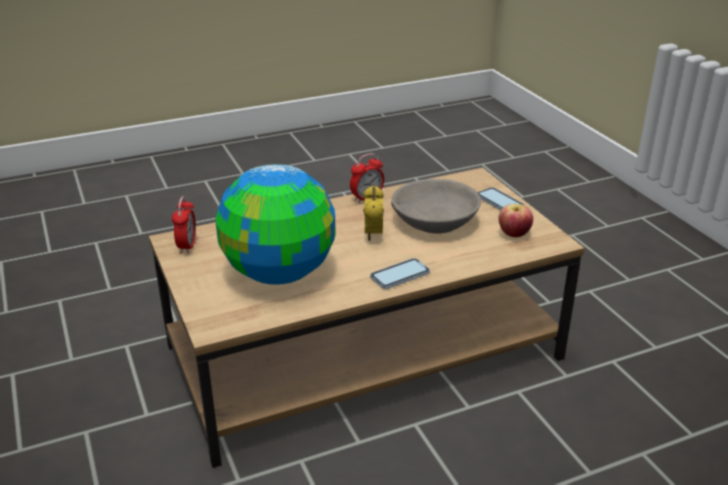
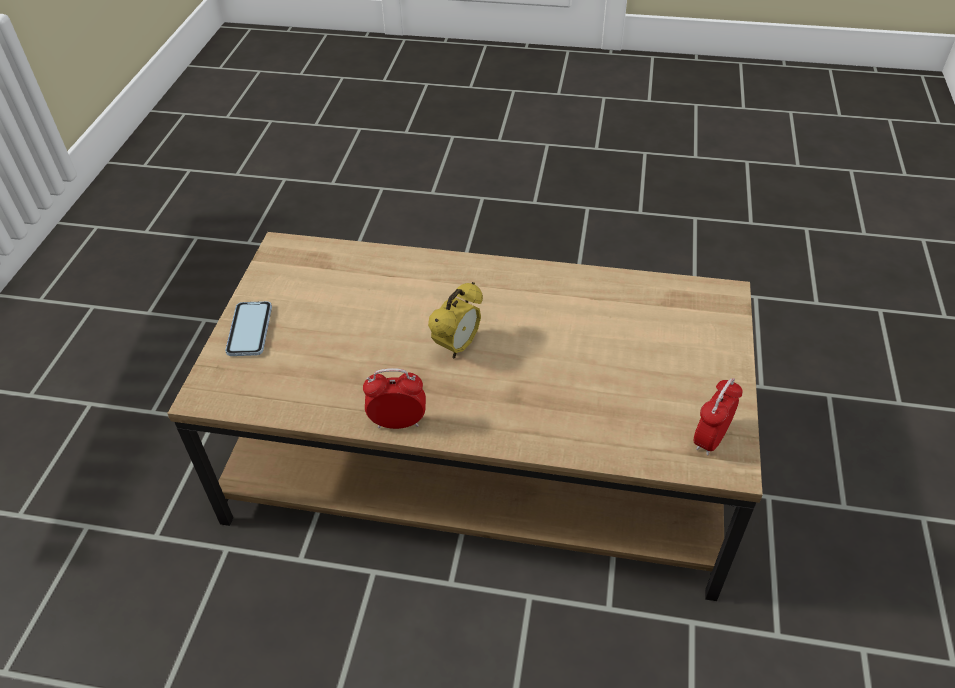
camera: 145 degrees left, 15 degrees up
(280, 273) = (612, 336): globe -> none
(400, 275) = (485, 277): phone -> none
(435, 221) = (363, 334): grey bowl -> none
(514, 234) = (307, 276): apple -> none

